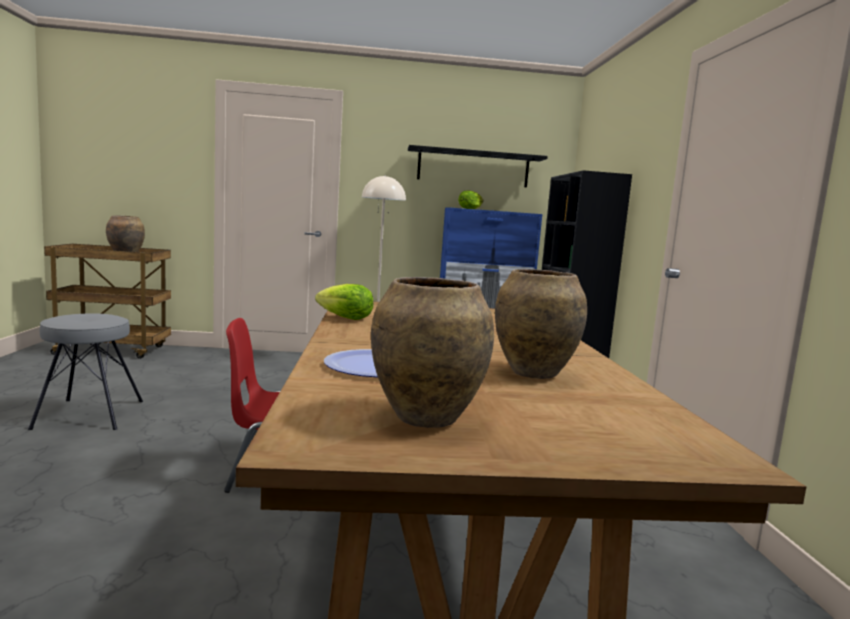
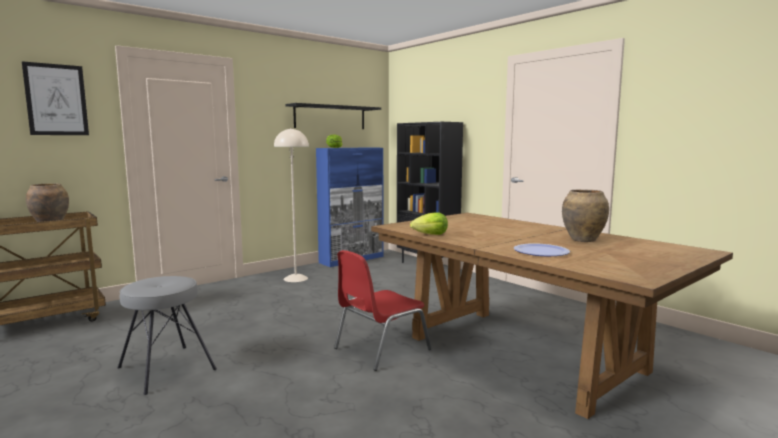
camera: 35 degrees left, 0 degrees up
(157, 135) = (56, 100): none -> picture
(425, 418) = (626, 262): brown vase -> none

